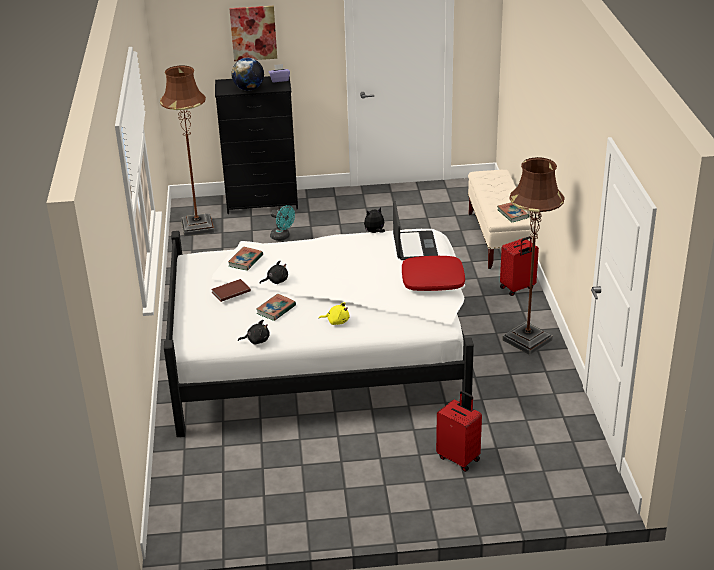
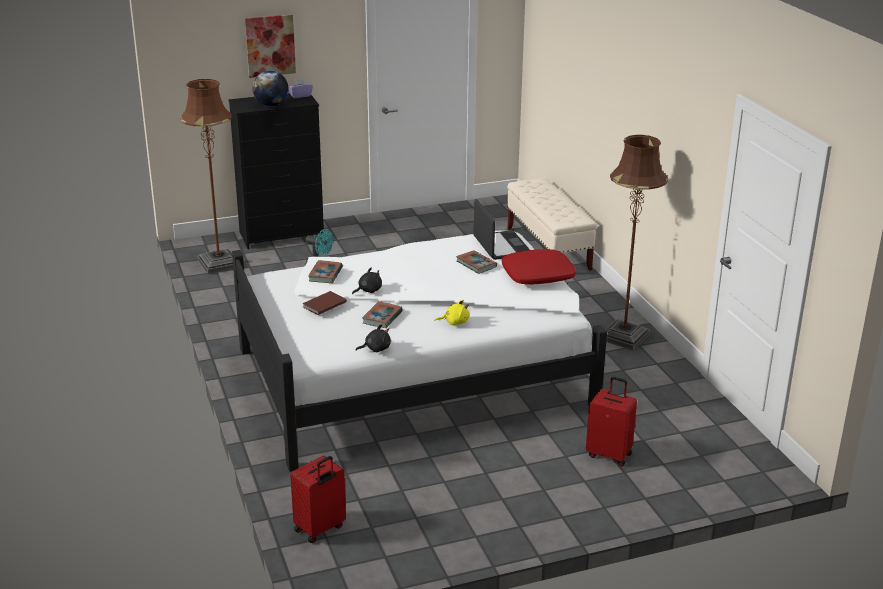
camera: 15 degrees left, 5 degrees down
(374, 232) = (451, 237): plush toy -> none
(512, 214) = (573, 215): book -> book (476, 264)
(517, 288) = (590, 291): red suitcase -> red suitcase (320, 529)

